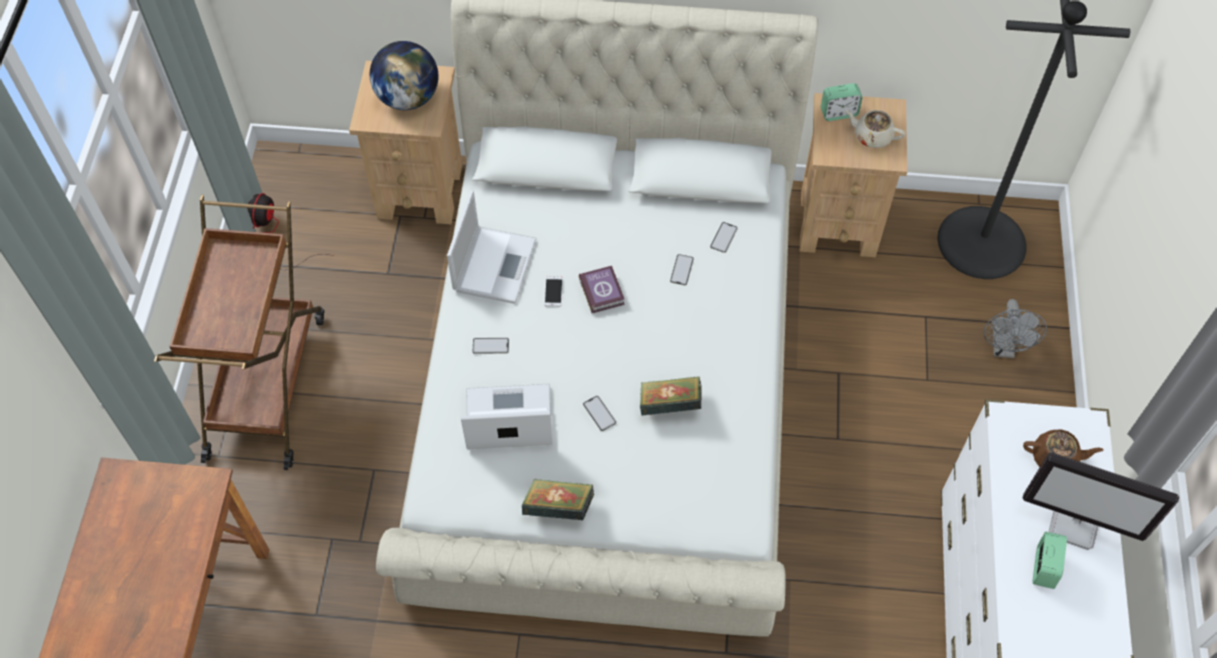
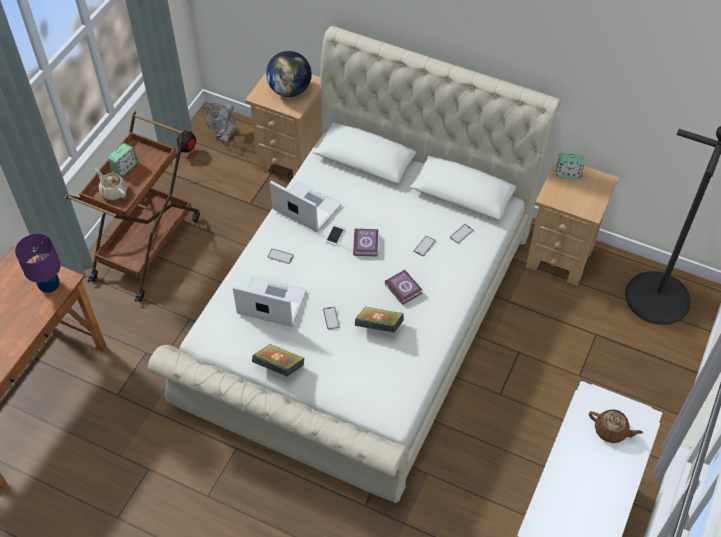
camera: 20 degrees right, 5 degrees down
(187, 503) = (49, 287): none -> purple table lamp
(495, 263) = (305, 207): laptop -> laptop turned 90 degrees counterclockwise
(679, 339) = (403, 288): none -> book
(872, 136) = (584, 194): beige teapot -> beige teapot (113, 191)
(1003, 348) = (643, 371): grey fan -> grey fan (225, 136)
(1043, 568) = (570, 498): alarm clock -> alarm clock (125, 167)
(1075, 524) = (606, 477): monitor -> none

